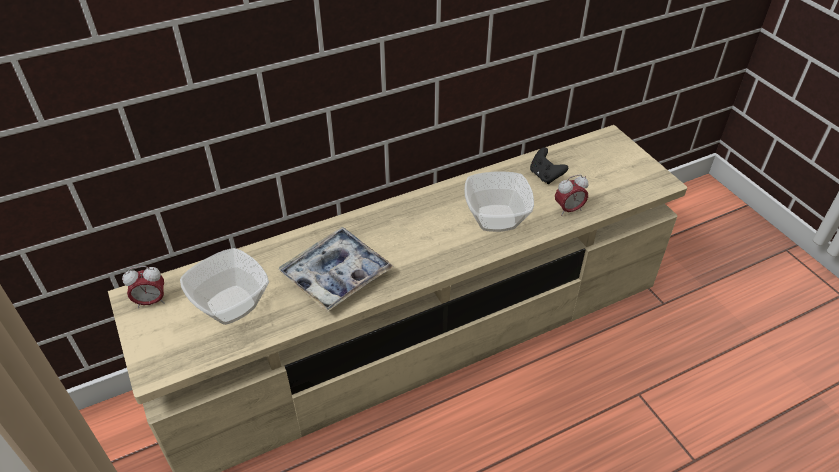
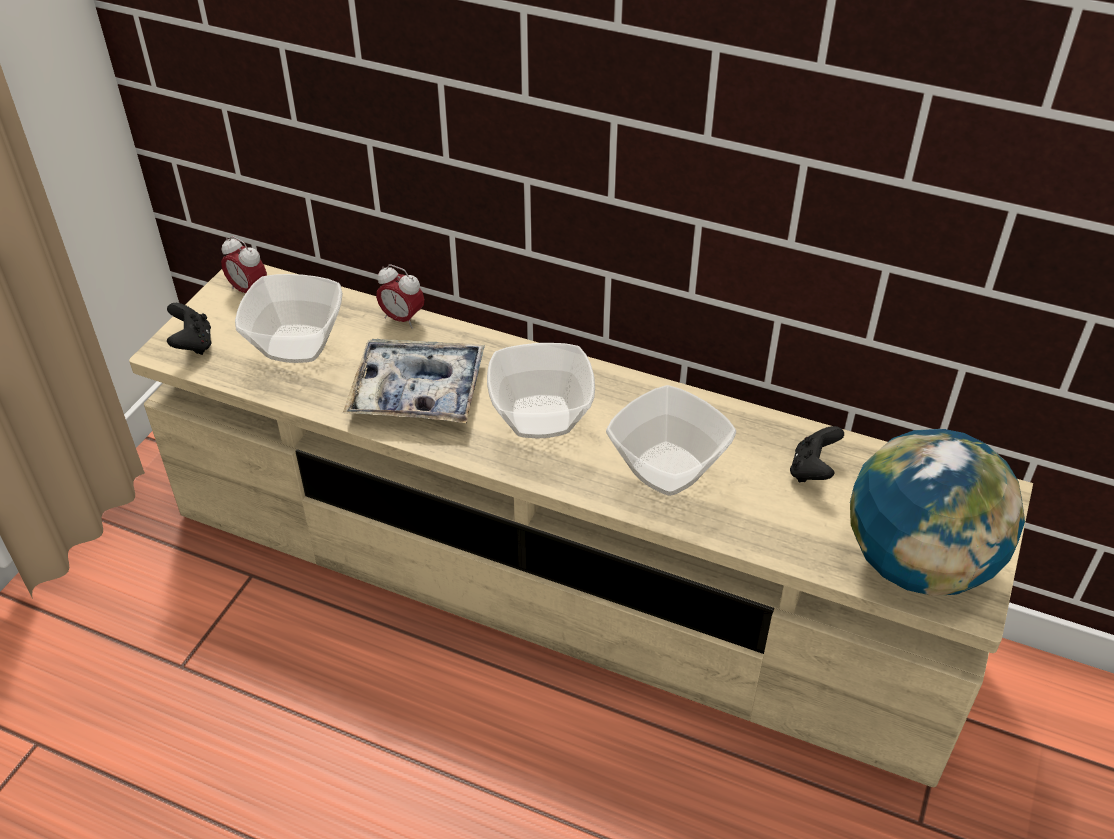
camera: 50 degrees right, 0 degrees up
(165, 354) = (193, 344): none -> black game controller
(411, 240) = (539, 416): none -> bowl
(568, 210) = (773, 530): alarm clock -> alarm clock (402, 319)
(627, 181) = (918, 563): none -> globe

